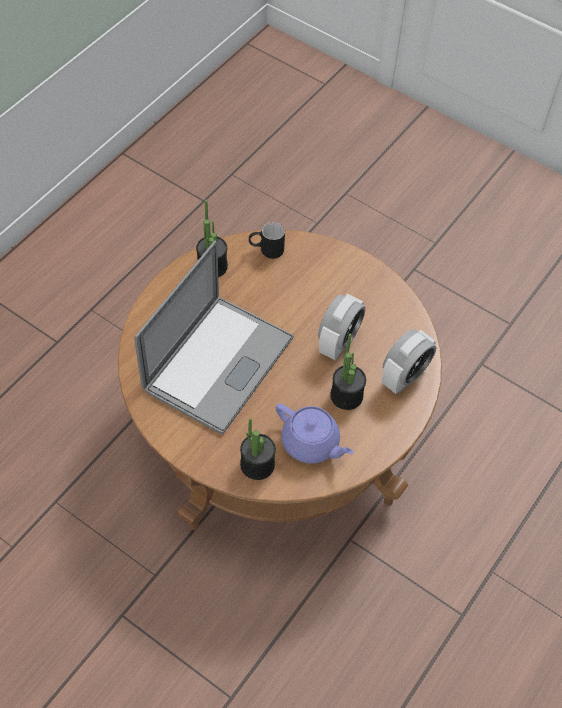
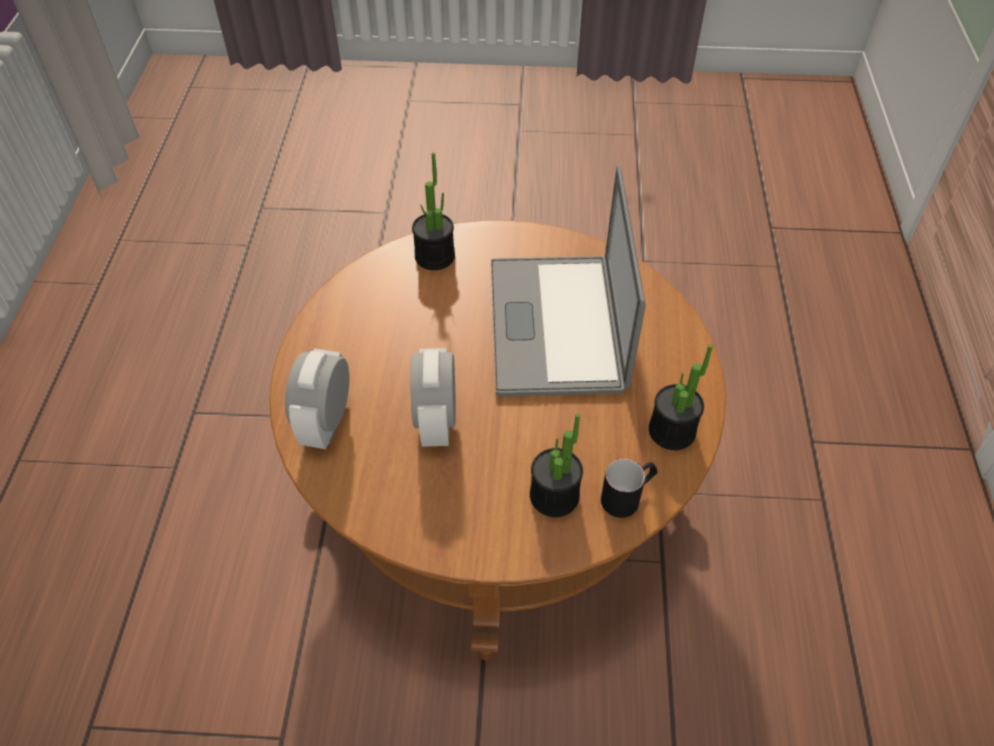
camera: 150 degrees right, 5 degrees down
(311, 443) = (392, 299): purple teapot -> none
(346, 396) = (385, 365): potted plant -> potted plant (554, 495)

